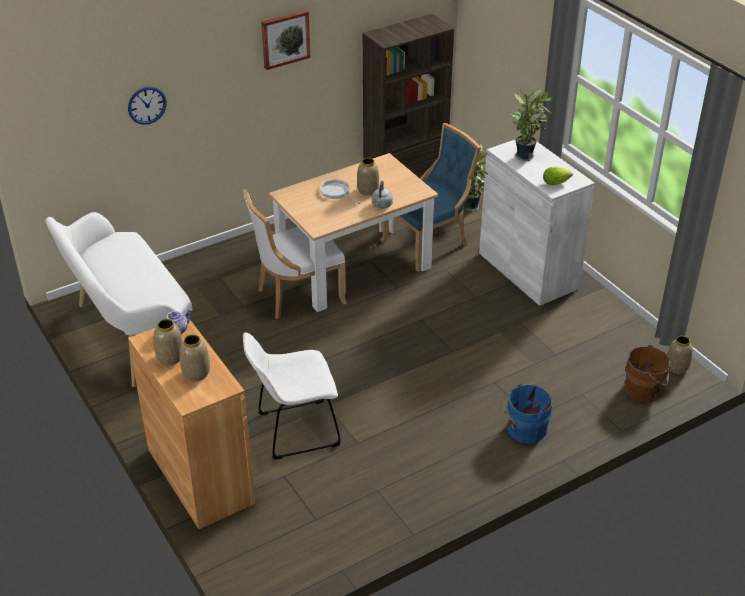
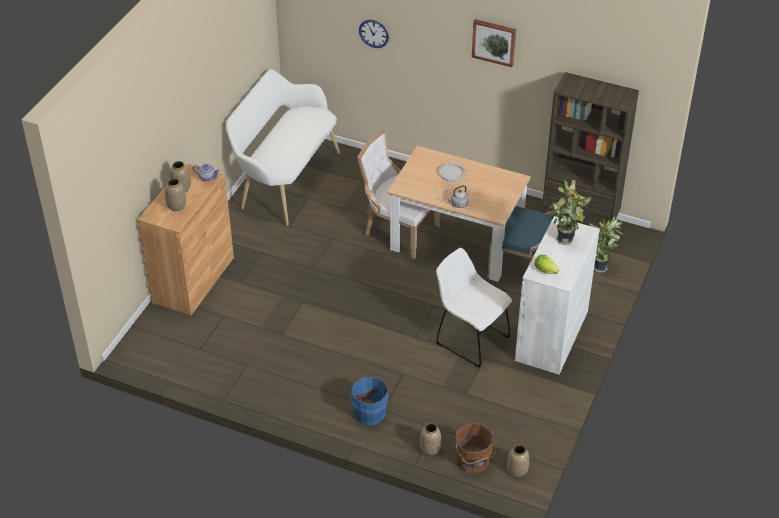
camera: 55 degrees right, 5 degrees up
(294, 431) = (266, 299): white chair -> white chair (469, 338)
(367, 190) = (469, 189): vase -> vase (430, 448)

